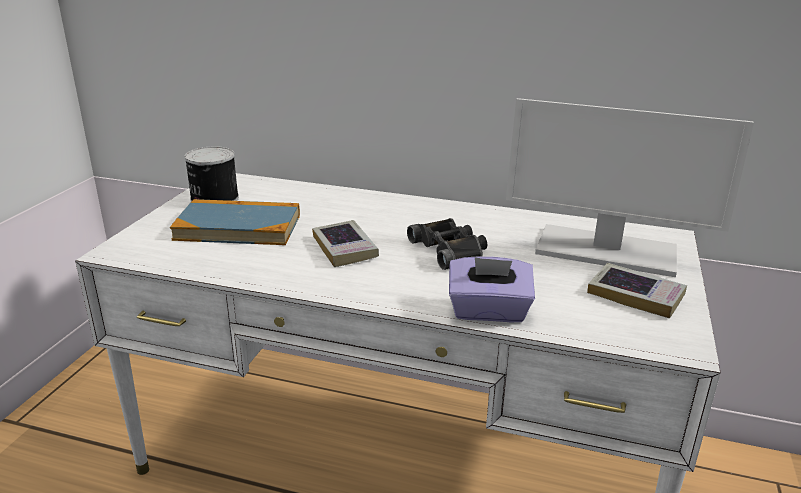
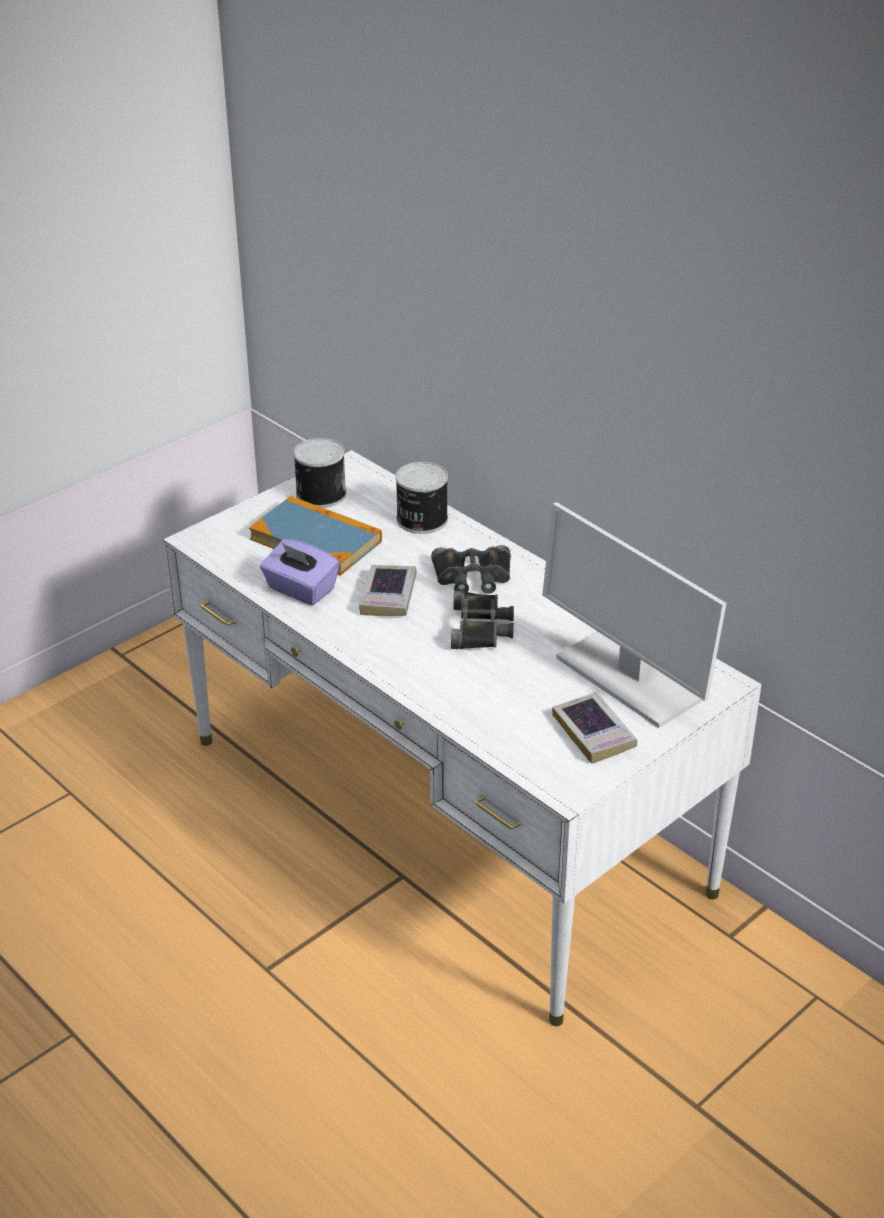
camera: 30 degrees right, 10 degrees up
(318, 197) = (421, 520): none -> can
(401, 220) = (472, 577): none -> black binoculars
(488, 312) = (445, 703): purple tissue box -> purple tissue box (300, 590)

